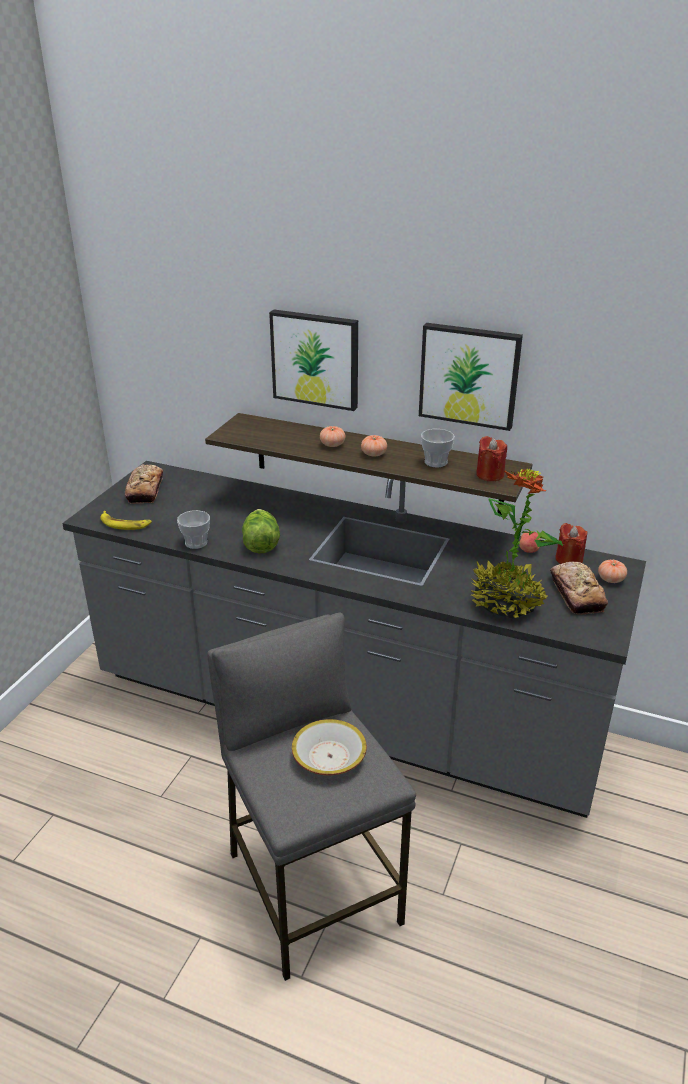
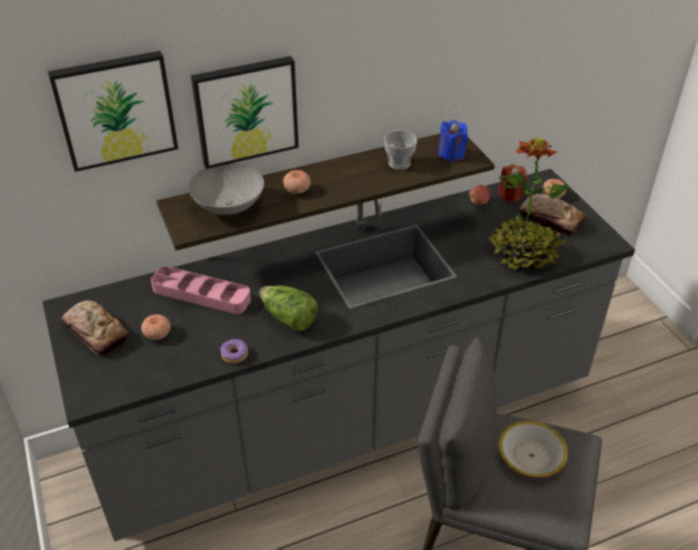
camera: 45 degrees left, 10 degrees up
(124, 524) = (136, 380): banana -> none
(196, 543) = (234, 354): cup -> donut
(232, 502) = (201, 294): none -> pink tray
(273, 434) = (230, 206): none -> grey bowl
(373, 454) = (343, 181): tomato -> tomato (157, 334)
(469, 375) = (404, 71): picture -> picture (115, 109)
(490, 475) = (451, 154): red candle -> blue candle

